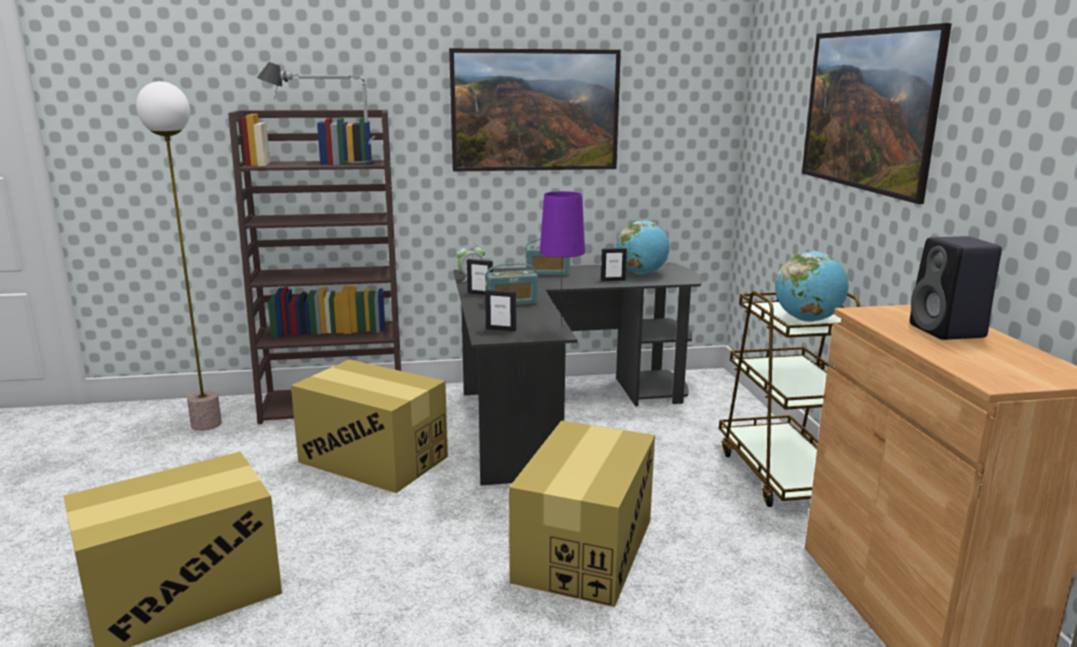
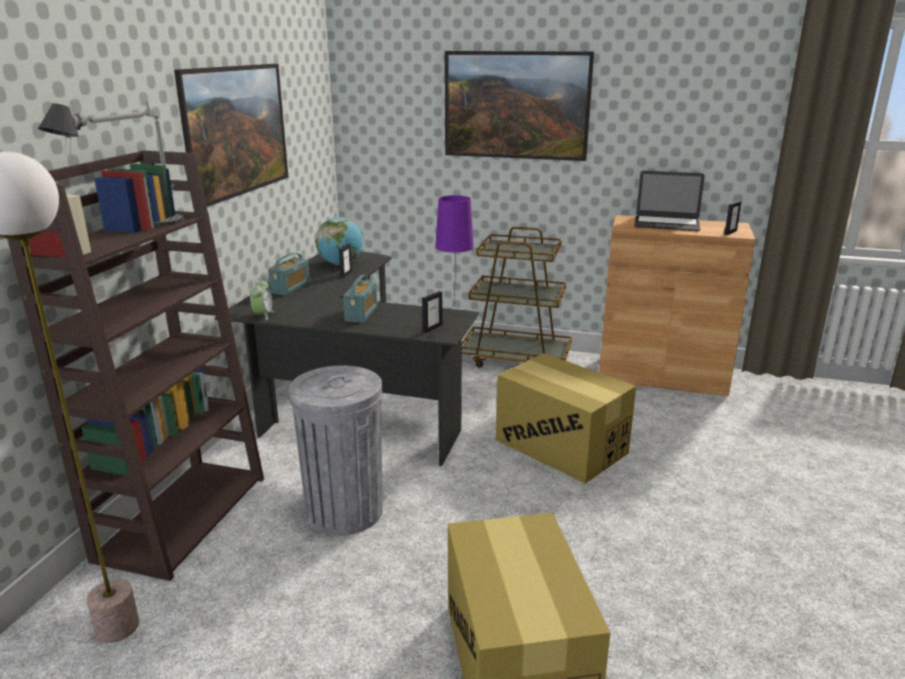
camera: 65 degrees left, 5 degrees up
(373, 459) = (344, 511): cardboard box -> grey trash can
(480, 294) = (318, 319): picture frame -> picture frame (730, 232)
(807, 320) = (529, 250): globe -> none
(949, 332) = (666, 224): black speaker -> laptop

